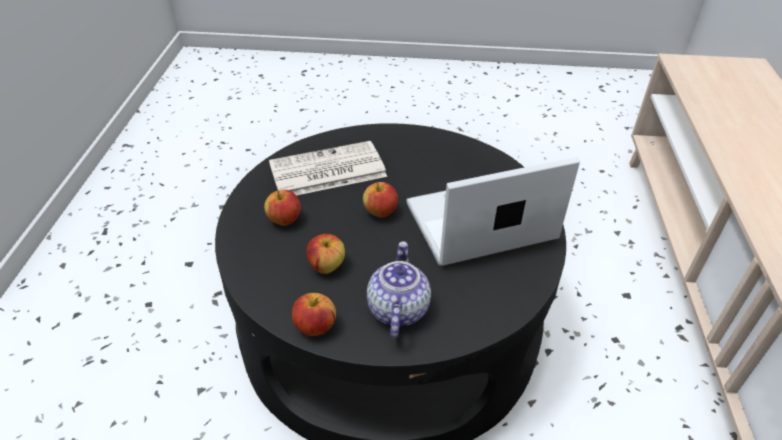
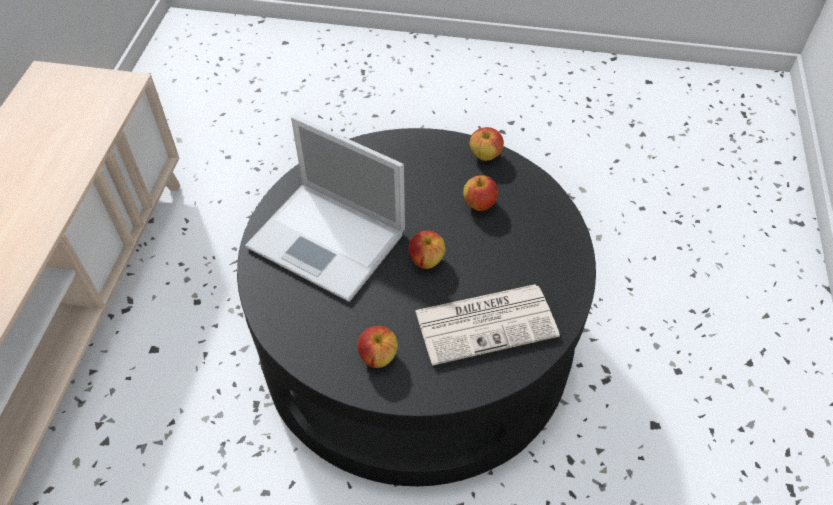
camera: 175 degrees left, 10 degrees up
(284, 220) = (526, 255): apple -> apple (378, 356)
(397, 309) = (419, 164): teapot -> none
(477, 223) = (329, 241): laptop -> laptop turned 45 degrees clockwise

